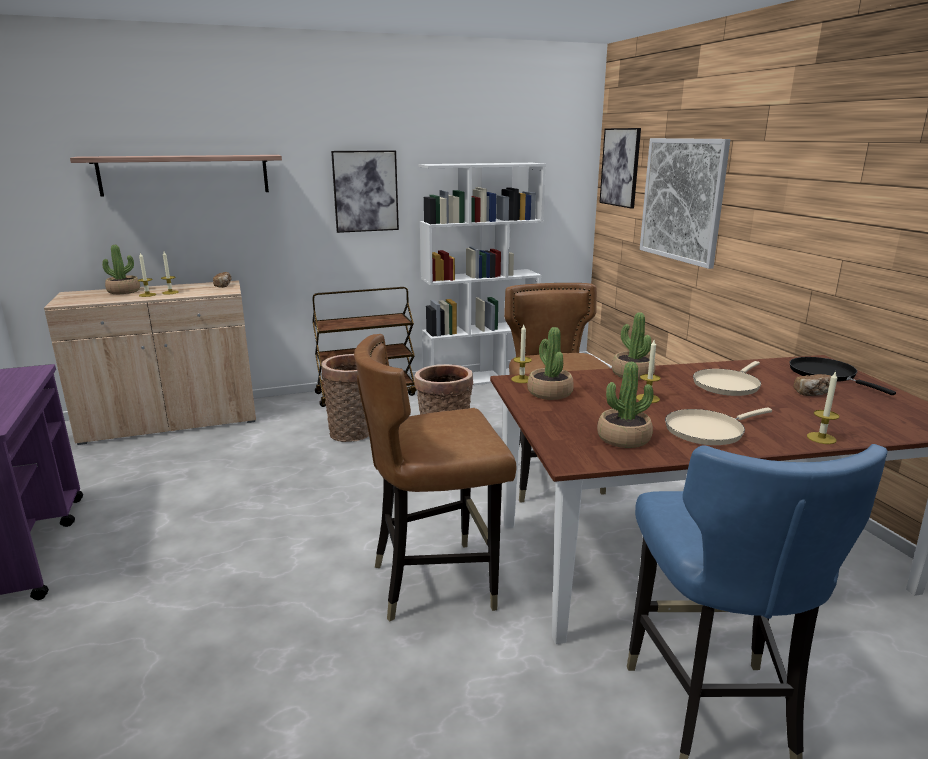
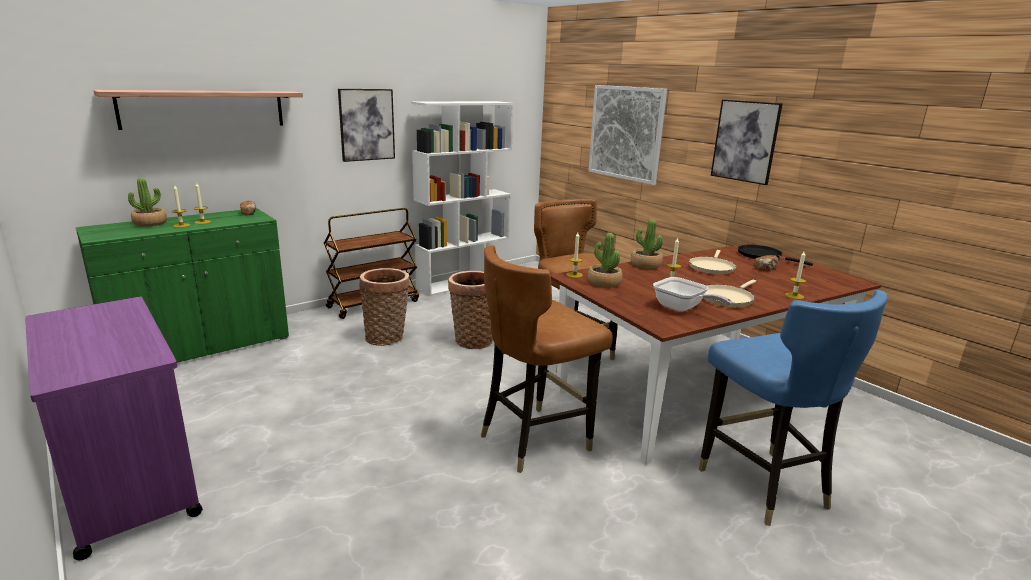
camera: 20 degrees left, 0 degrees up
(171, 421) = (201, 346): beige cabinet -> green cabinet
(620, 167) = (565, 106): picture -> picture (745, 141)
(623, 438) = (682, 308): potted plant -> frying pan

